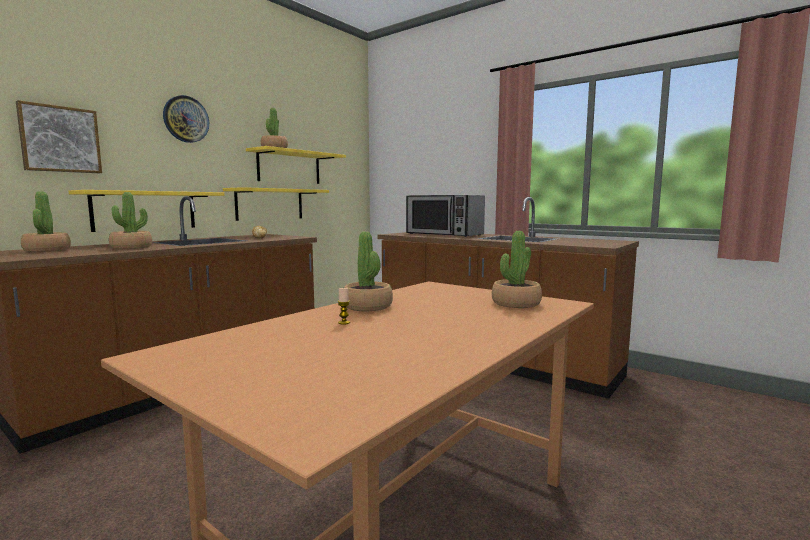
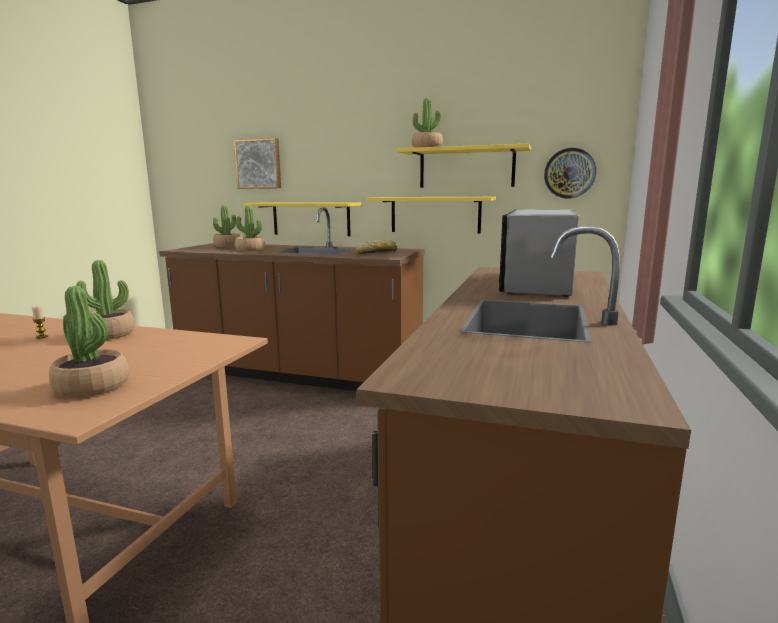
camera: 70 degrees right, 5 degrees up
(186, 119) = (347, 130): wall clock -> wall clock (569, 173)

